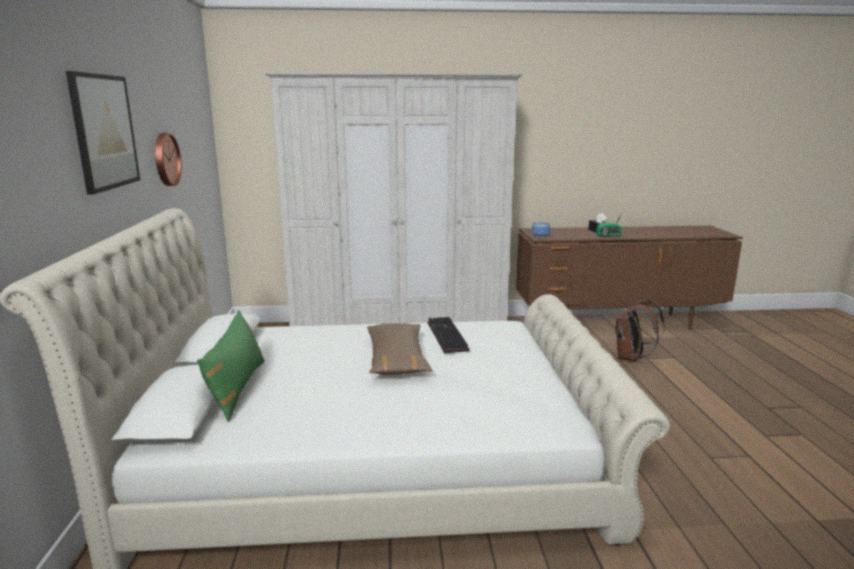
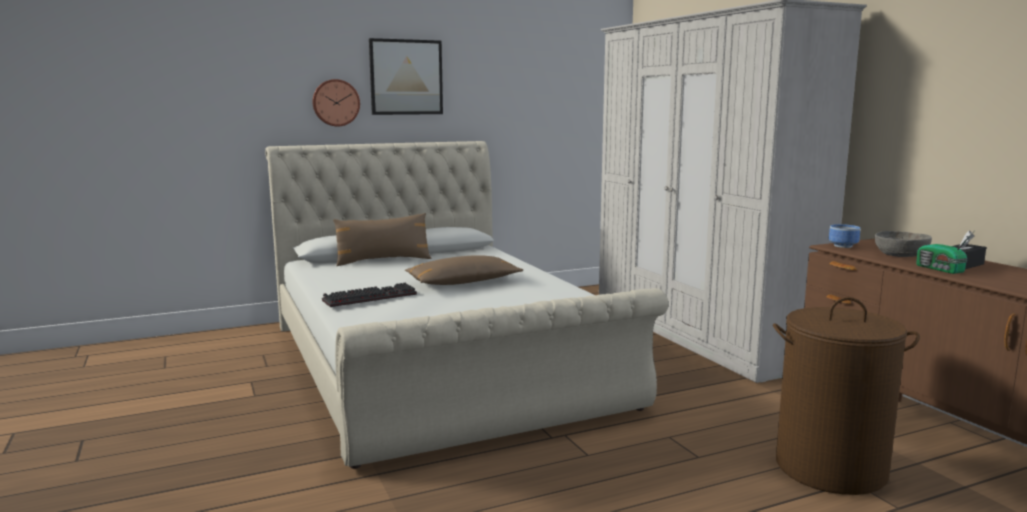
camera: 70 degrees right, 5 degrees down
(165, 159) = (501, 104): wall clock -> wall clock (335, 102)
(237, 388) = (383, 261): green pillow -> brown pillow
(445, 336) = (533, 289): keyboard -> keyboard (371, 297)
(571, 234) = (900, 255): none -> grey bowl
(631, 358) = (830, 468): brown backpack -> brown laundry basket

